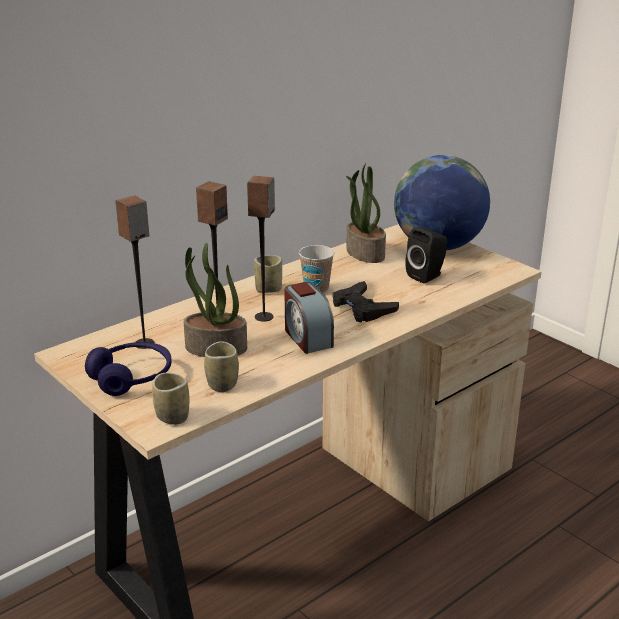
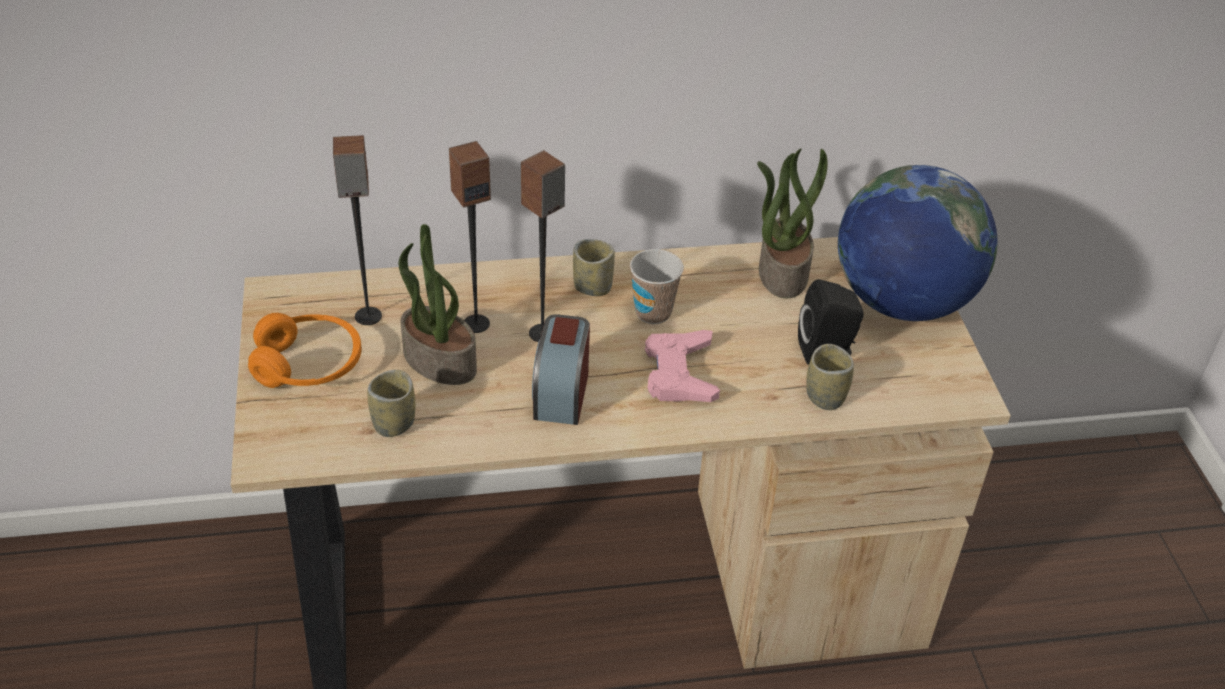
camera: 30 degrees right, 15 degrees up
(132, 378) = (308, 365): blue headphones -> orange headphones
(172, 417) = (298, 447): cup -> cup (825, 397)
(362, 308) = (680, 373): black game controller -> pink game controller

